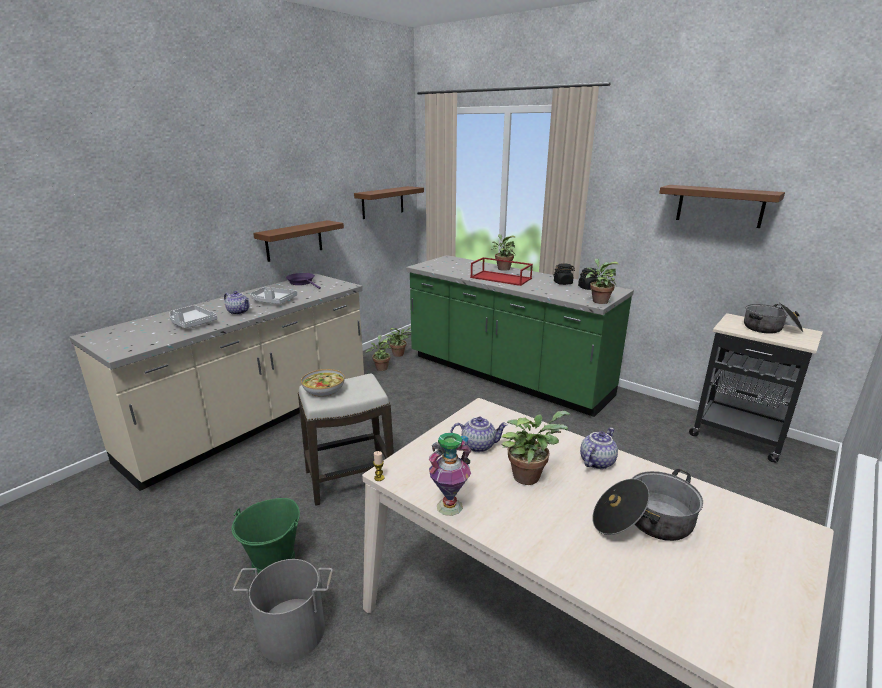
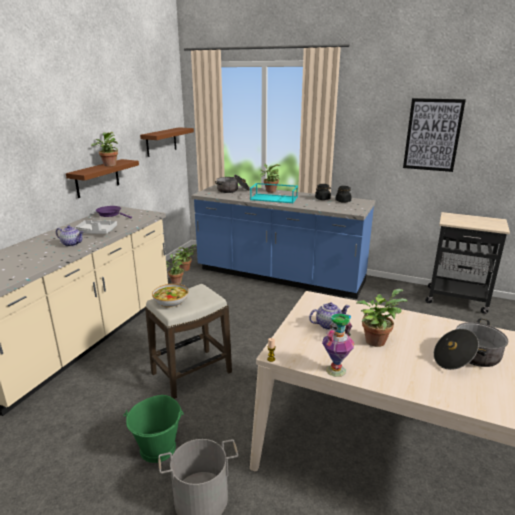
camera: 15 degrees left, 0 degrees up
(191, 323) = (34, 257): grey tray -> none
(501, 278) = (274, 198): red tray -> turquoise tray
(505, 376) = (279, 277): green counter -> blue counter
(596, 461) = (415, 323): teapot -> none
(598, 301) = (356, 210): potted plant -> potted plant (109, 165)
(720, 206) = (432, 135): brown shelf -> picture
(771, 328) = (475, 220): cooking pot -> cooking pot (232, 190)

